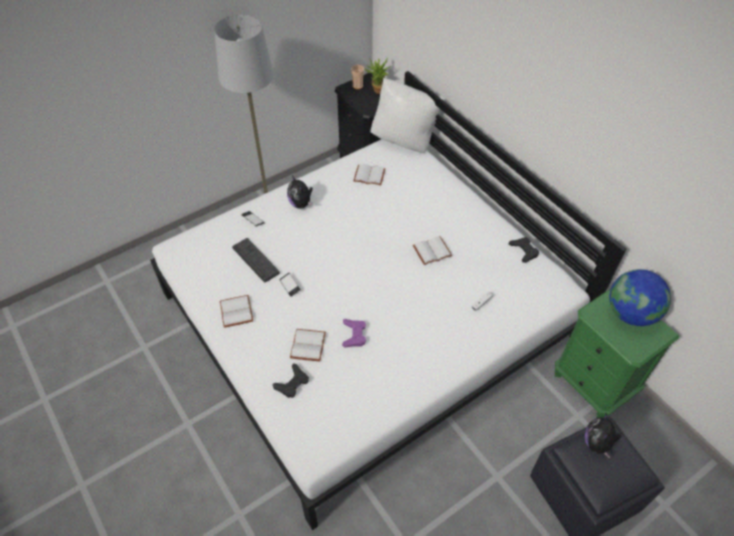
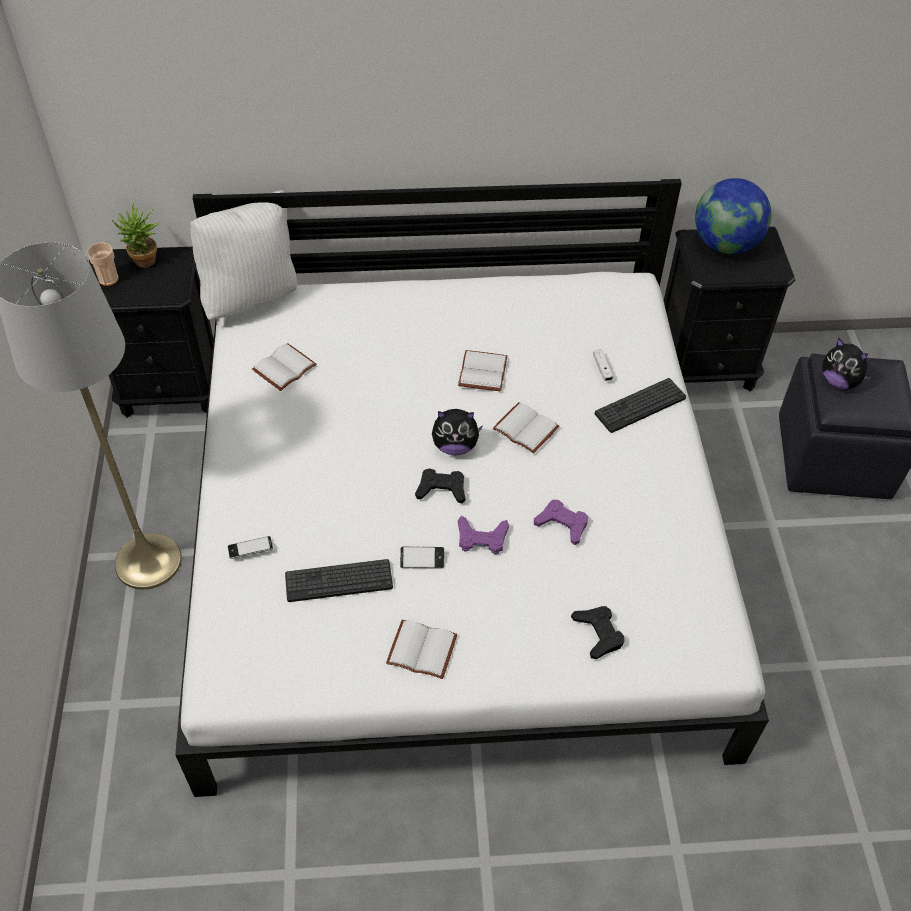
camera: 60 degrees left, 0 degrees up
(301, 204) = (269, 473): plush toy -> plush toy (455, 446)
(309, 346) = (547, 585): white book -> white book (527, 428)
(320, 304) = (481, 538): none -> purple game controller
(469, 334) = (640, 406): none -> keyboard
(524, 251) = (549, 287): black game controller -> black game controller (441, 489)
(593, 384) = (705, 367): green nightstand -> black nightstand

